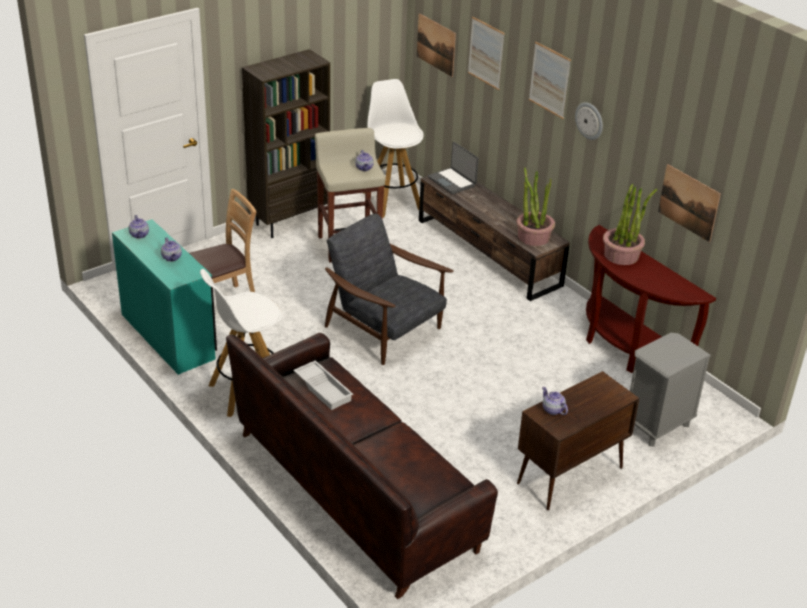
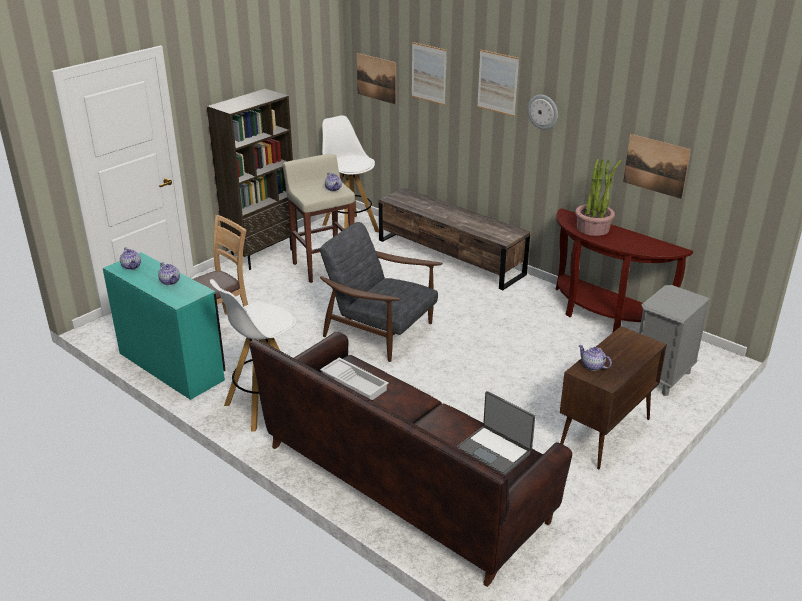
camera: 10 degrees left, 5 degrees down
(452, 181) = (407, 198): laptop -> laptop (495, 450)
(533, 237) = (497, 231): potted plant -> none

